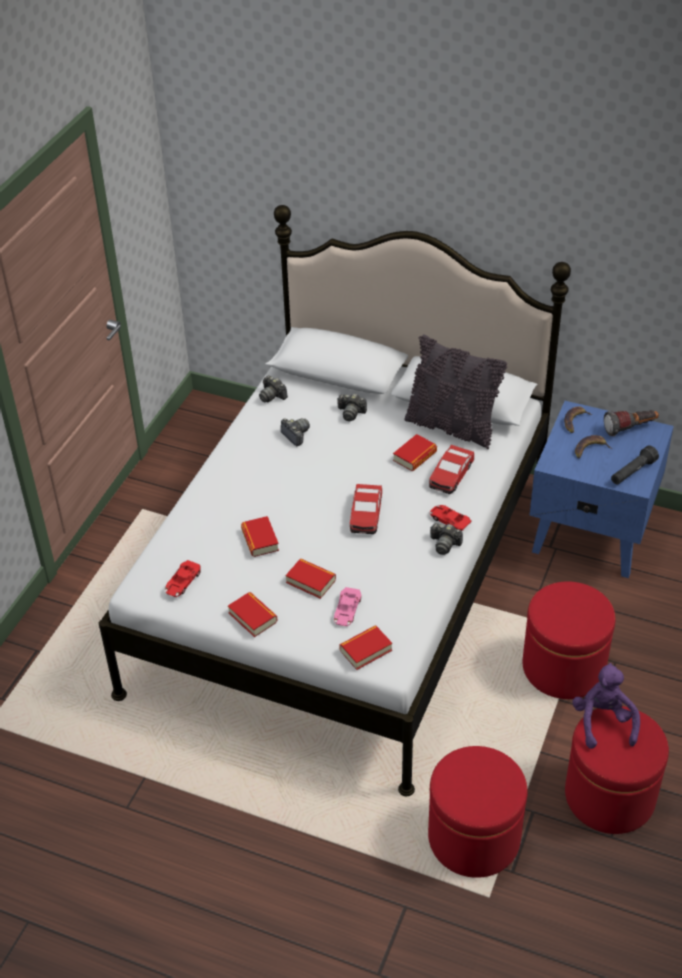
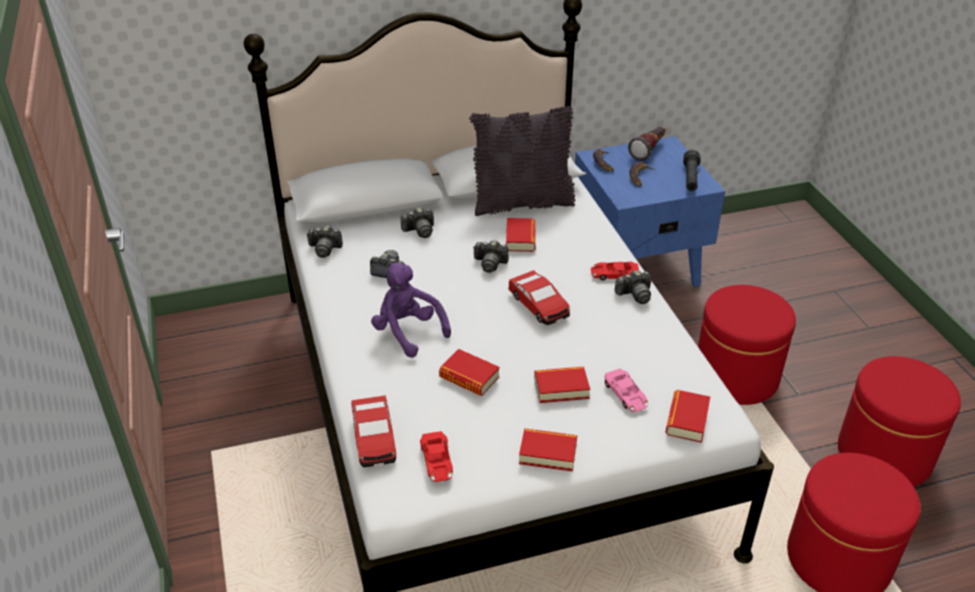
camera: 40 degrees left, 5 degrees down
(370, 465) = (490, 263): none -> camera
(451, 475) = (570, 239): toy car -> toy car (374, 438)
(603, 722) = (879, 379): purple plush toy -> purple plush toy (408, 332)

